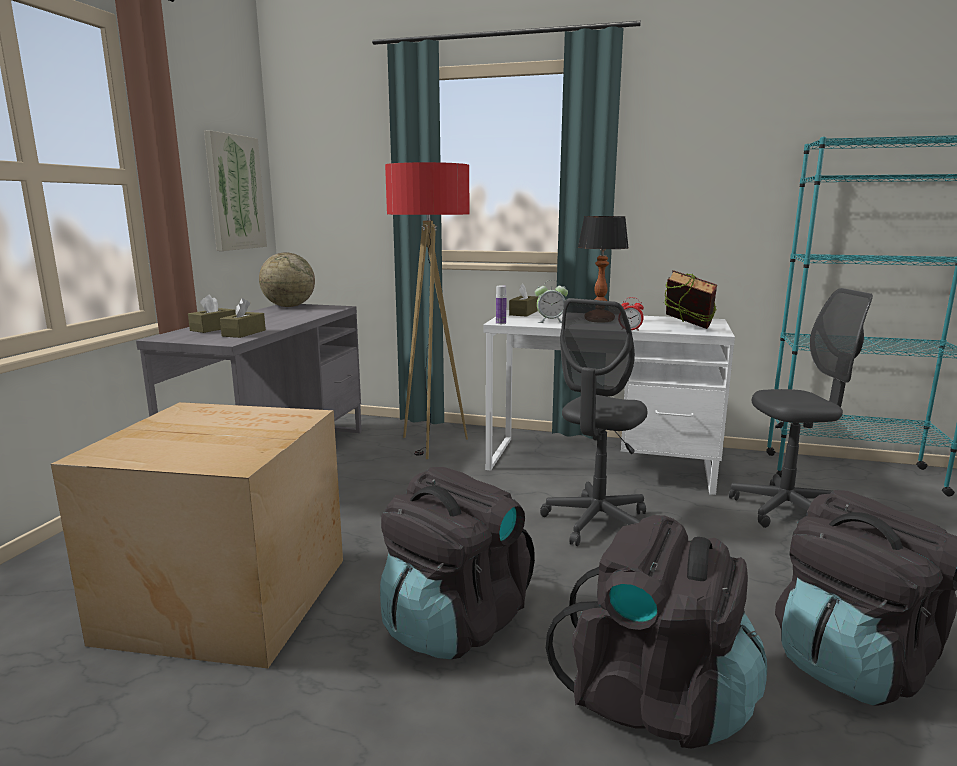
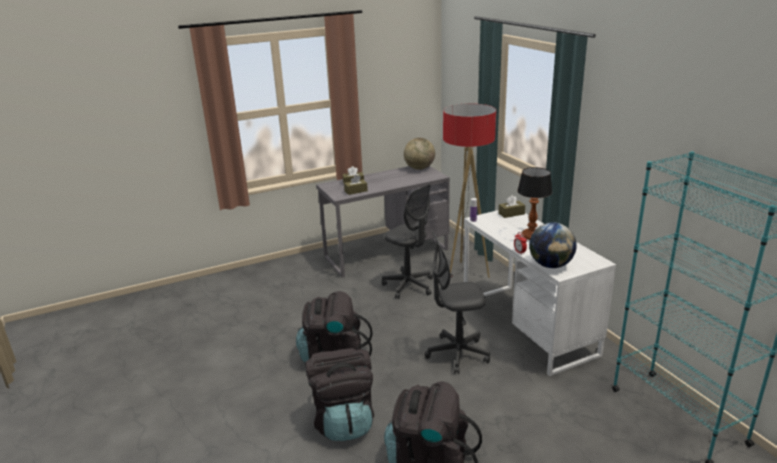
camera: 50 degrees right, 10 degrees up
(226, 597) = (291, 309): cardboard box -> none
(234, 193) = (407, 97): picture -> none
(550, 321) = (502, 227): alarm clock -> none
(687, 330) = (550, 265): book -> globe
(786, 510) = (567, 405): grey office chair -> grey office chair (409, 286)

